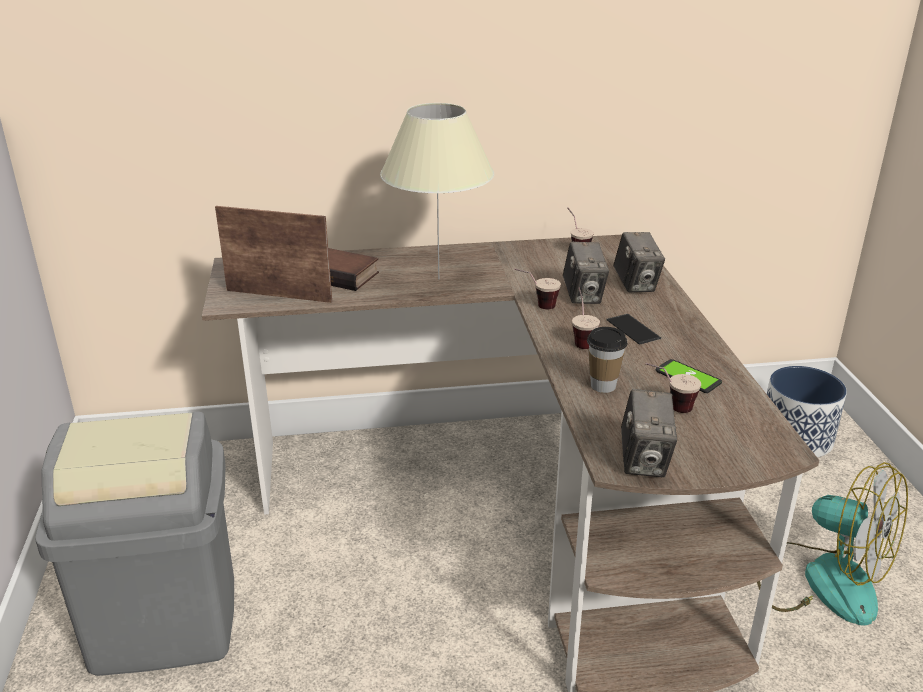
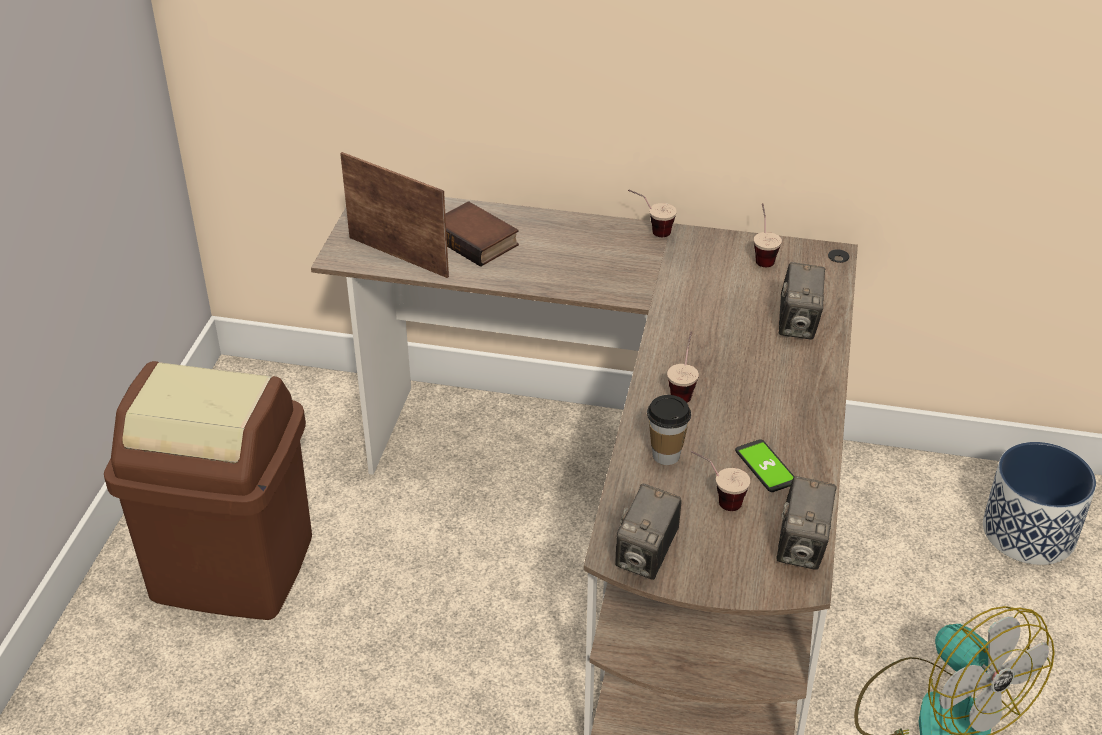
camera: 20 degrees right, 10 degrees up
(165, 622) = (233, 567): grey trash can -> brown trash can
(438, 279) = (578, 268): beige table lamp -> none
(536, 306) = (662, 331): cup -> cup (650, 231)
(583, 296) = (726, 328): camera -> camera (802, 548)
(633, 329) = (750, 388): phone -> none

